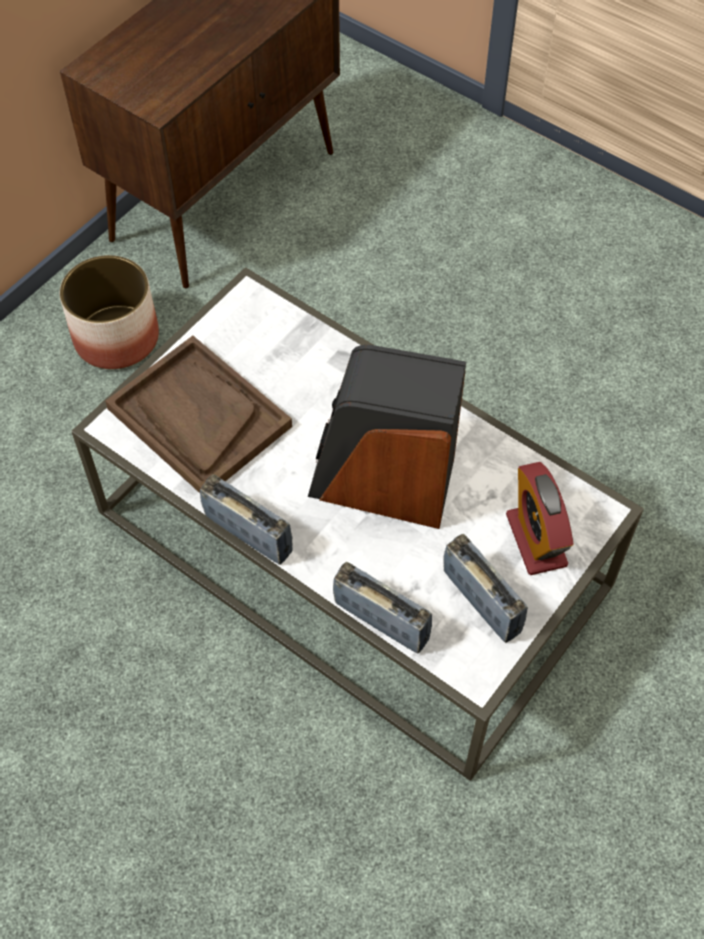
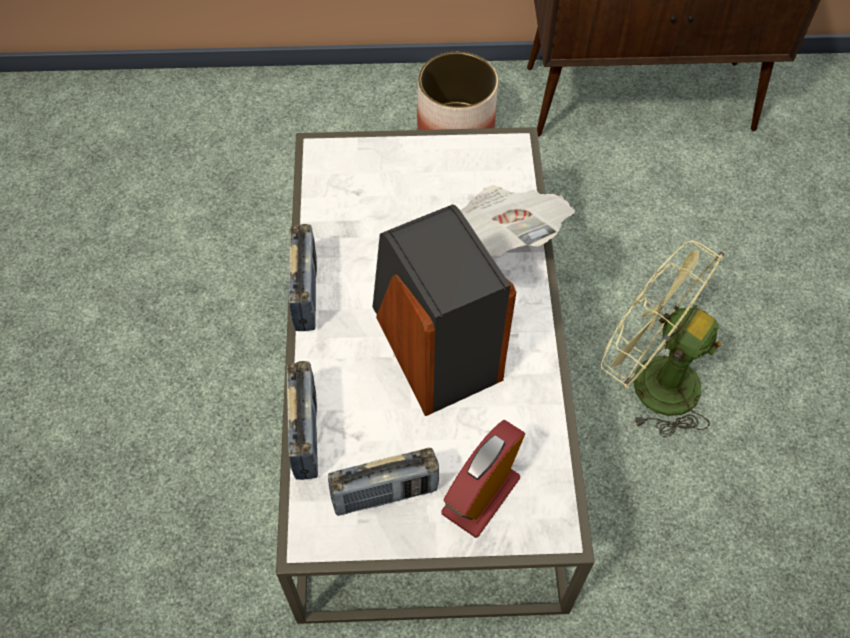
camera: 50 degrees right, 0 degrees up
(198, 418) = (376, 193): brown tray -> none
(328, 365) = (503, 238): none -> newspaper
(477, 390) = (650, 380): none -> green fan
(481, 602) = (385, 494): radio -> radio turned 60 degrees clockwise

